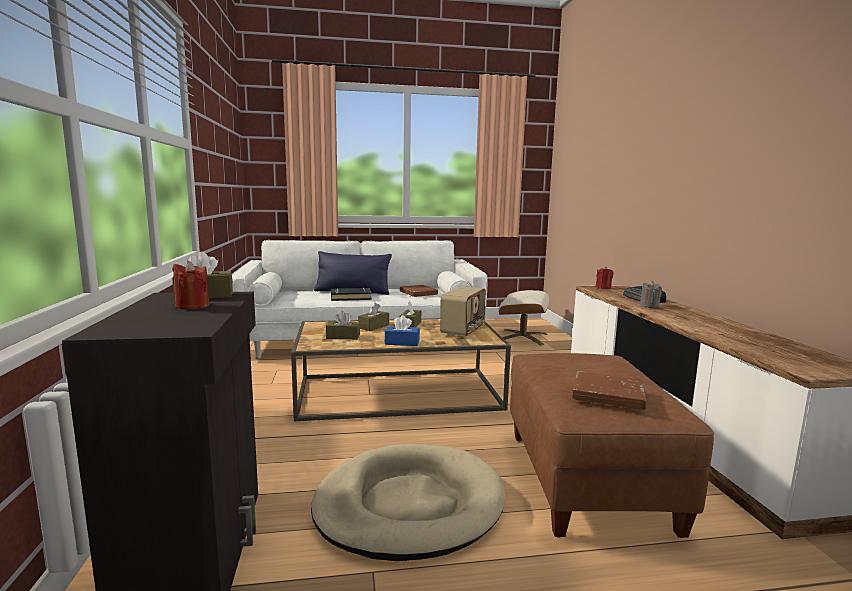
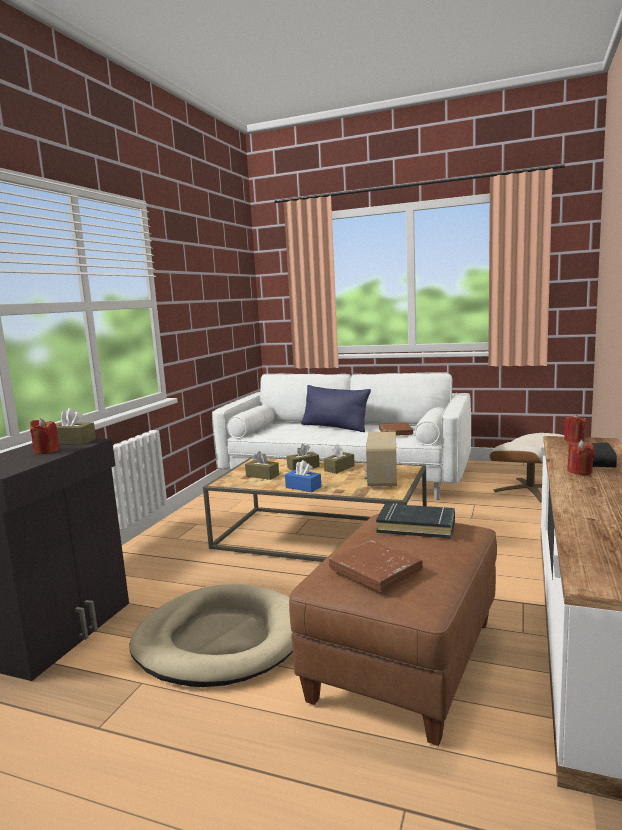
camera: 30 degrees right, 0 degrees up
(351, 297) = (321, 434): black book -> black book (416, 526)
(463, 331) = (382, 480): radio -> radio turned 135 degrees clockwise
(649, 306) = (580, 471): grey candle -> red candle

